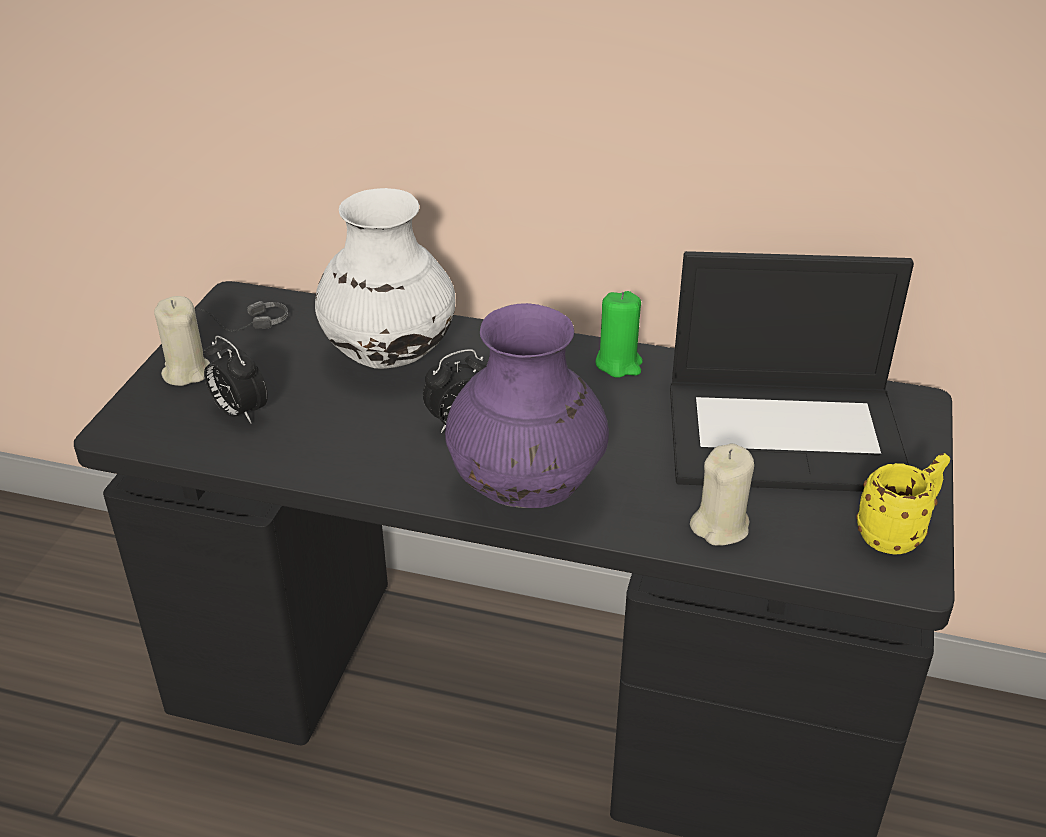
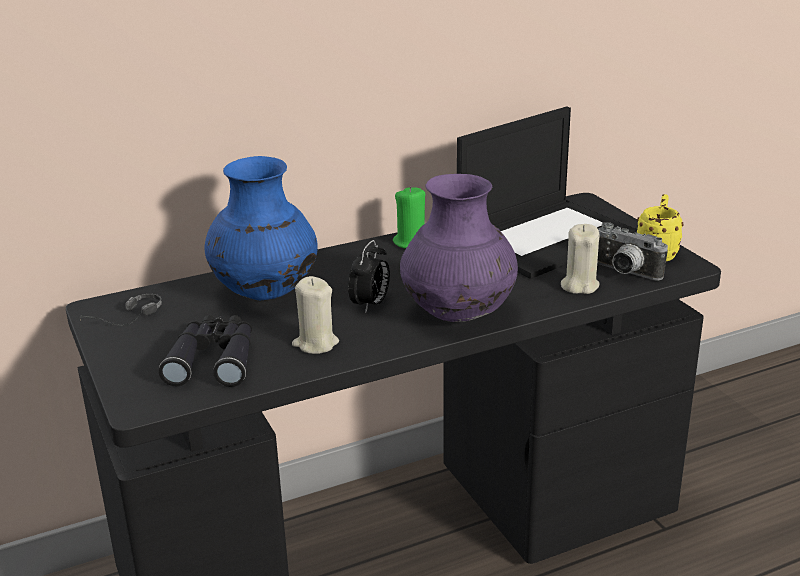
camera: 40 degrees left, 10 degrees down
(186, 372) = (133, 357): beige candle -> beige candle (315, 343)
(239, 412) = (214, 360): alarm clock -> black binoculars
(389, 354) = (264, 292): white vase -> blue vase
(805, 540) = (624, 273): none -> camera

